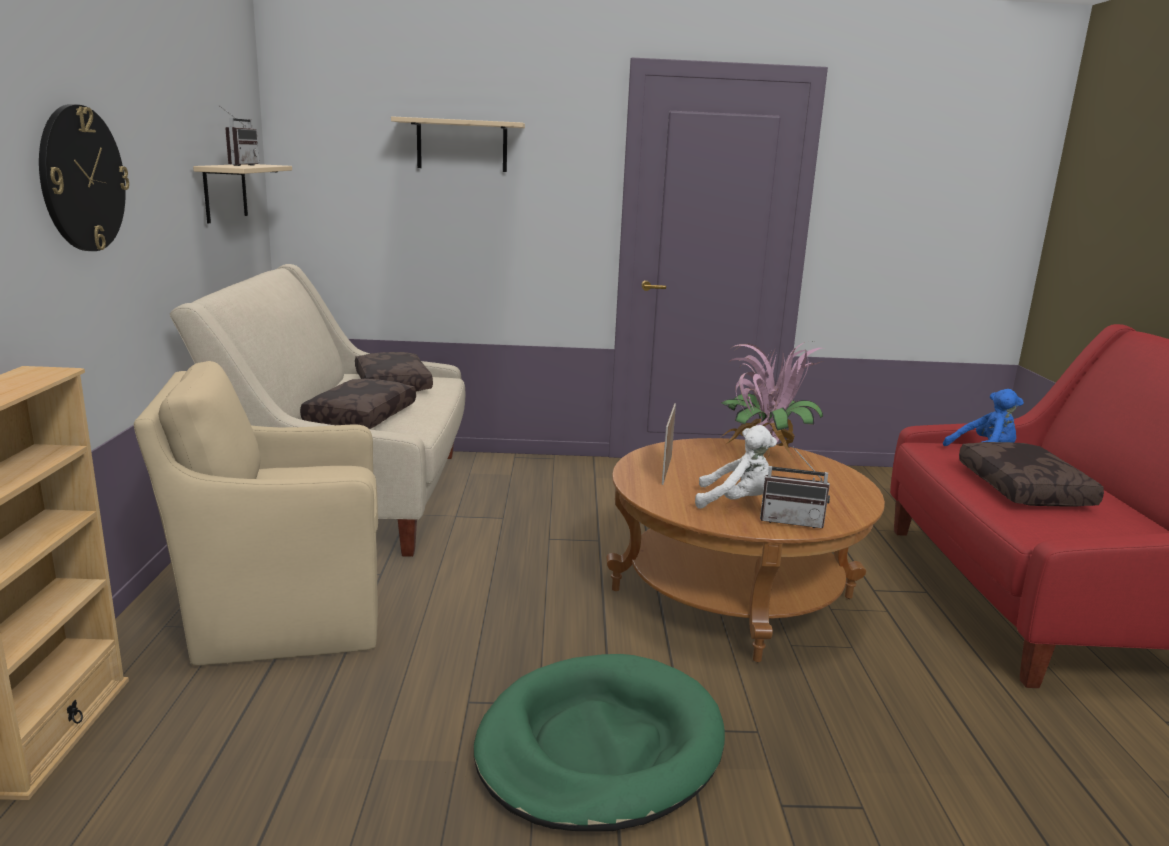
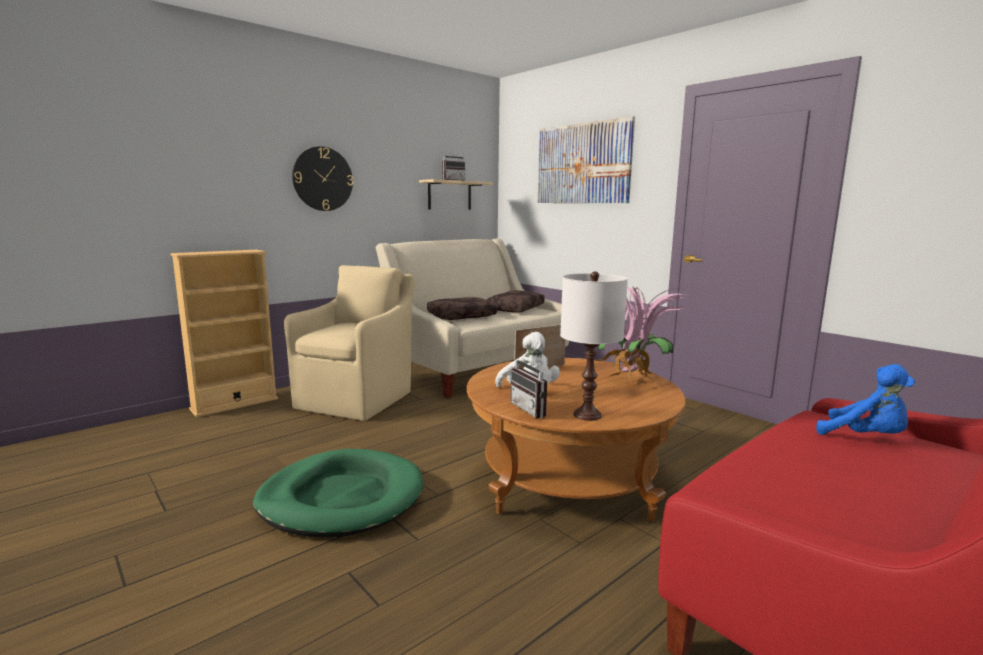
camera: 50 degrees right, 5 degrees down
(283, 615) = (357, 399): beige armchair -> beige armchair turned 75 degrees clockwise
(462, 145) = (582, 164): beige shelf -> picture
(834, 507) = (587, 415): none -> white table lamp
(1025, 489) = (825, 467): brown pillow -> none

